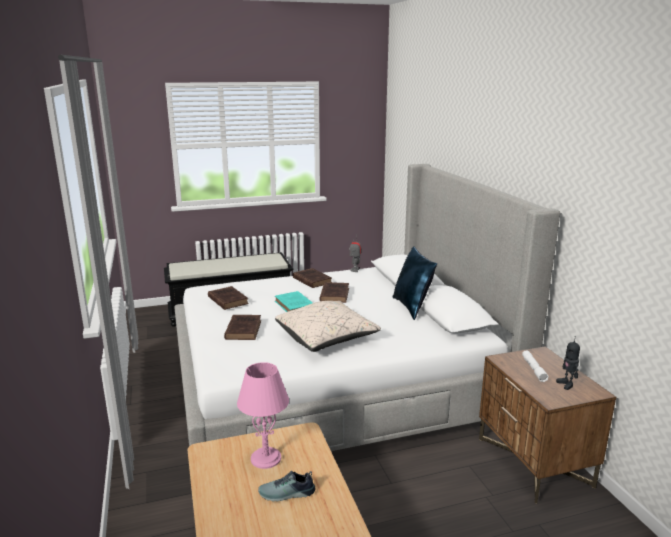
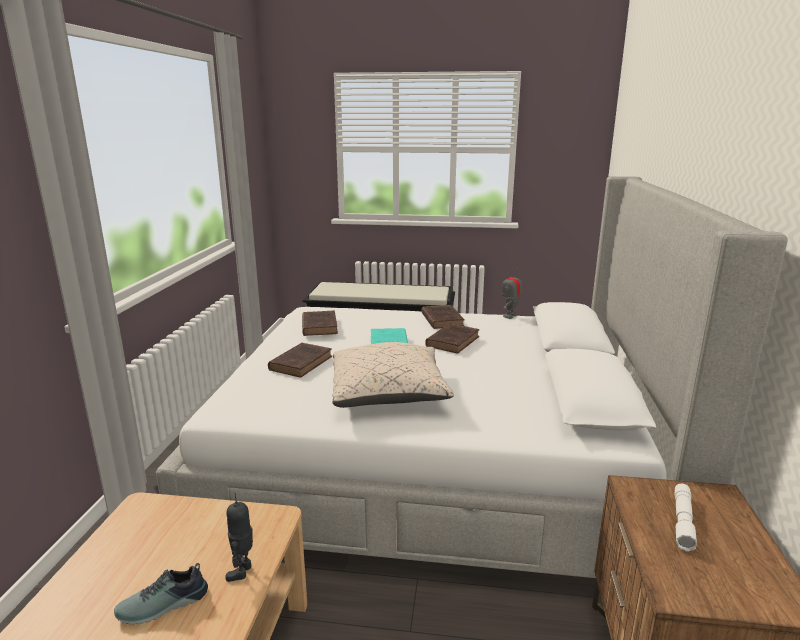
camera: 25 degrees right, 0 degrees up
(265, 458) = (192, 541): pink table lamp -> none
(287, 494) = (163, 606): shoe -> shoe turned 45 degrees counterclockwise
(412, 307) = (547, 376): blue pillow -> none
(566, 384) = (732, 570): toy robot -> toy robot (243, 571)

